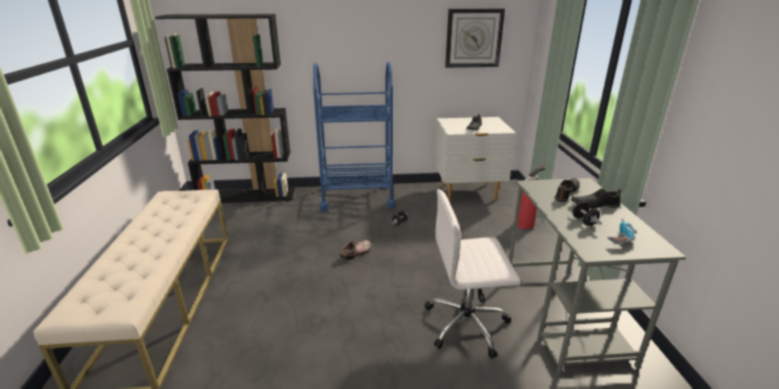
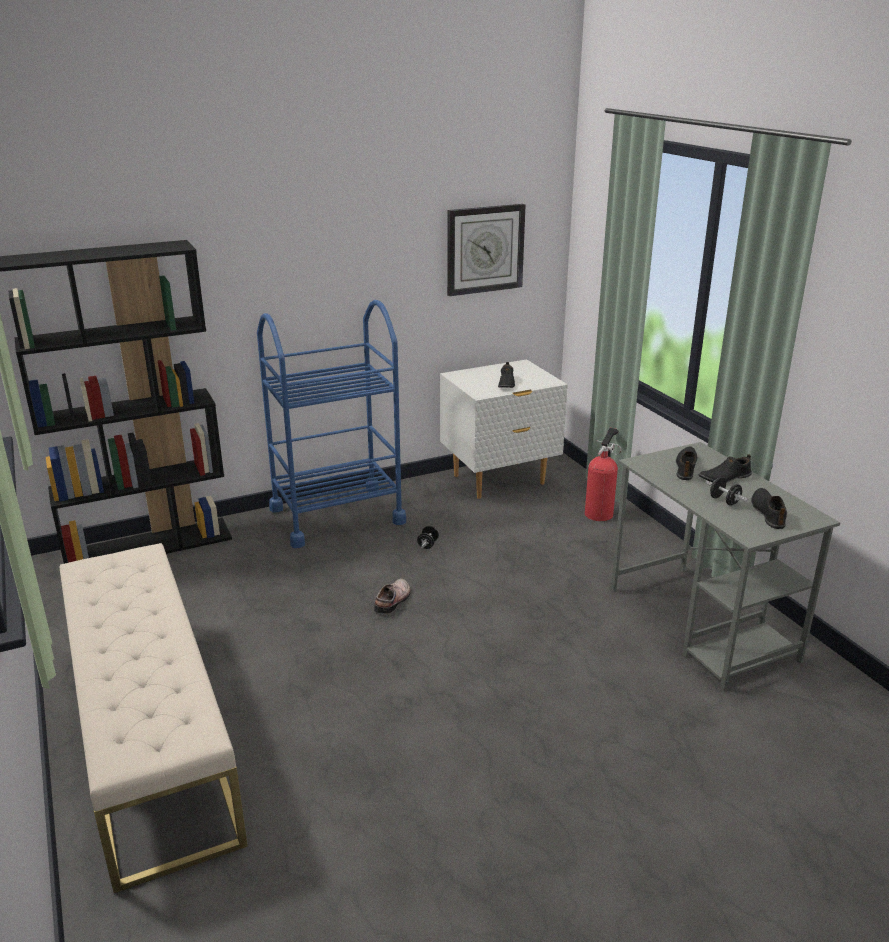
camera: 20 degrees left, 0 degrees up
(467, 324) = (596, 660): white office chair -> none
(619, 237) = (768, 512): power drill -> black shoe

